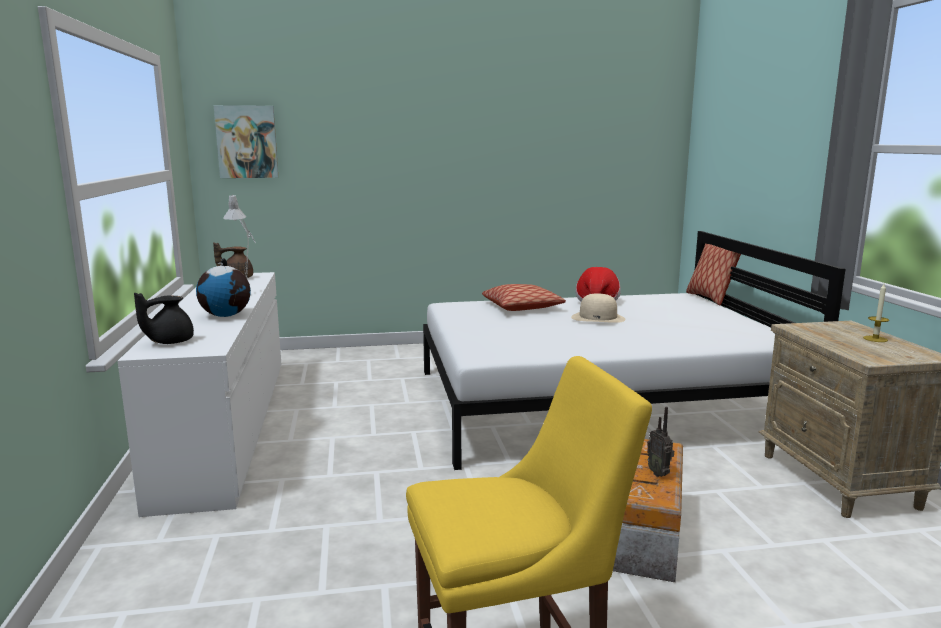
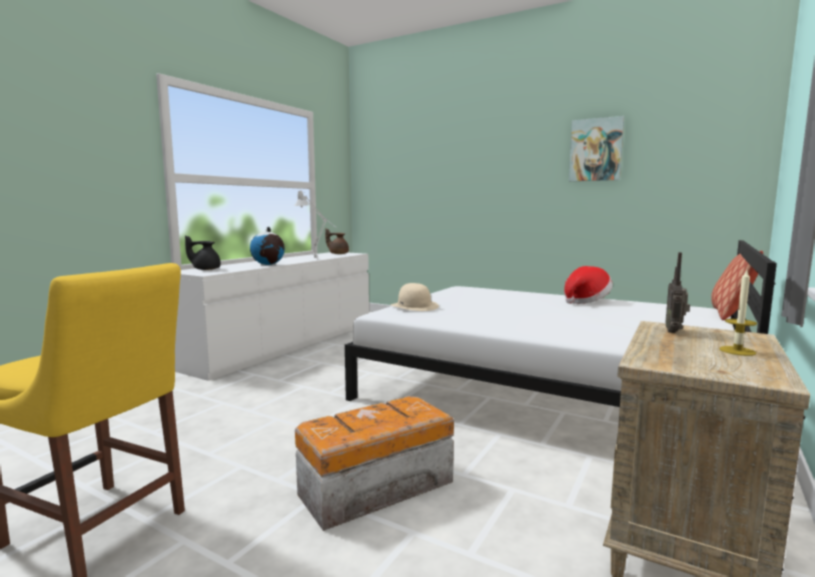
camera: 40 degrees right, 5 degrees down
(247, 142) = (381, 168): picture -> picture (596, 150)
(522, 307) = (509, 295): pillow -> none
(598, 318) = (550, 309): beige hat -> beige hat (414, 306)
(659, 473) = (372, 426): radio -> radio (675, 332)

